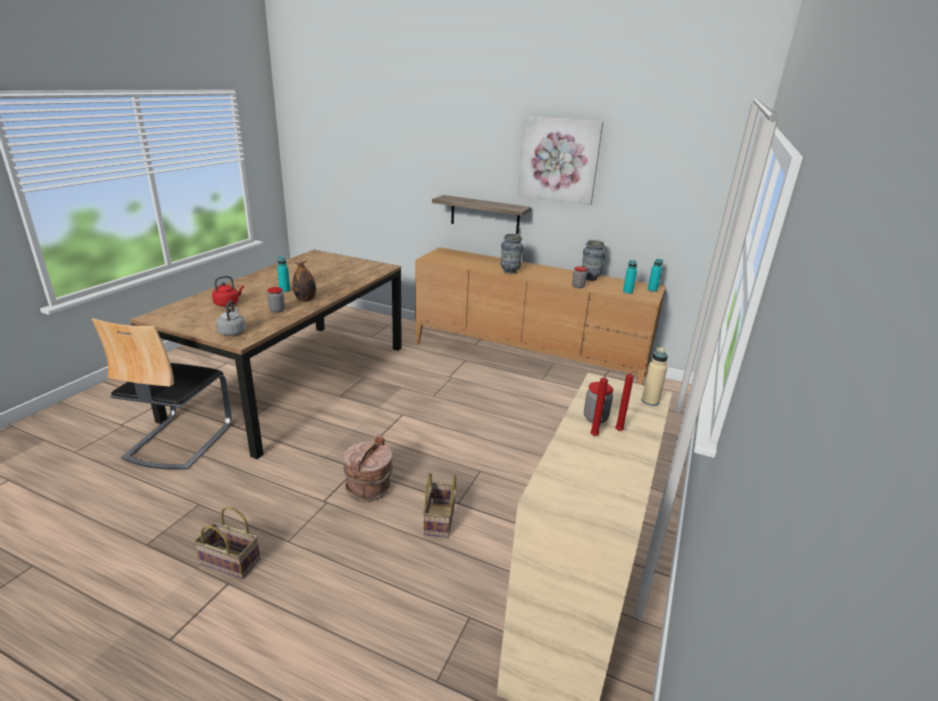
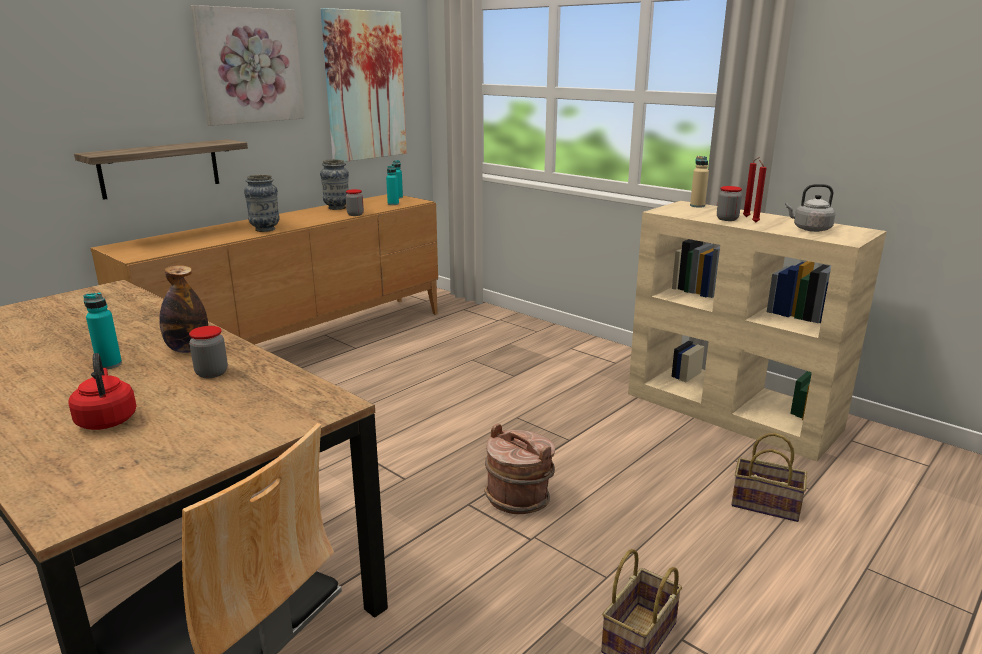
camera: 70 degrees left, 5 degrees down
(232, 332) = (280, 412): grey kettle -> grey kettle (809, 229)
(440, 520) = (595, 455): basket -> basket (767, 504)
(662, 190) = (365, 86): none -> picture

